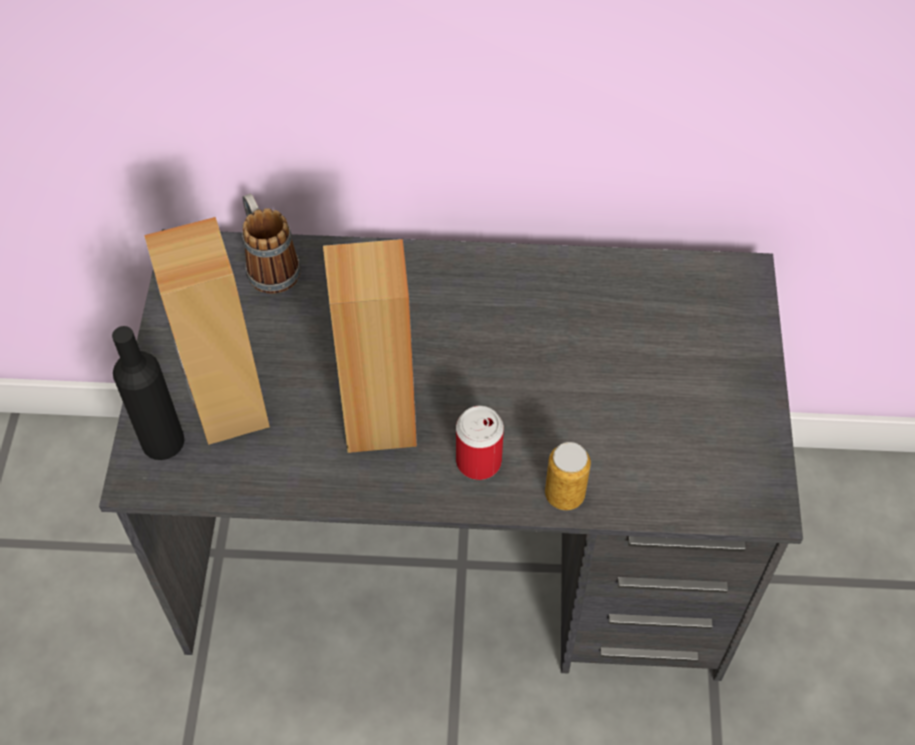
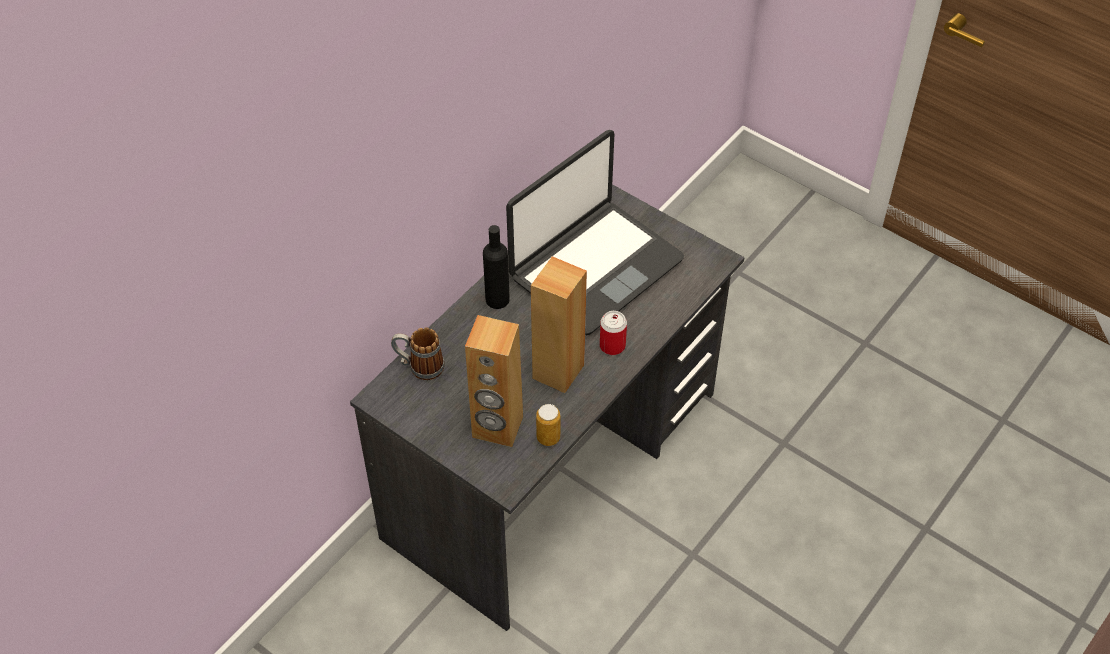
camera: 55 degrees left, 5 degrees down
(162, 441) = (493, 465): black bottle -> black bottle (497, 299)
(564, 494) = (656, 324): can -> can (548, 437)
(602, 357) = (595, 268): none -> laptop

